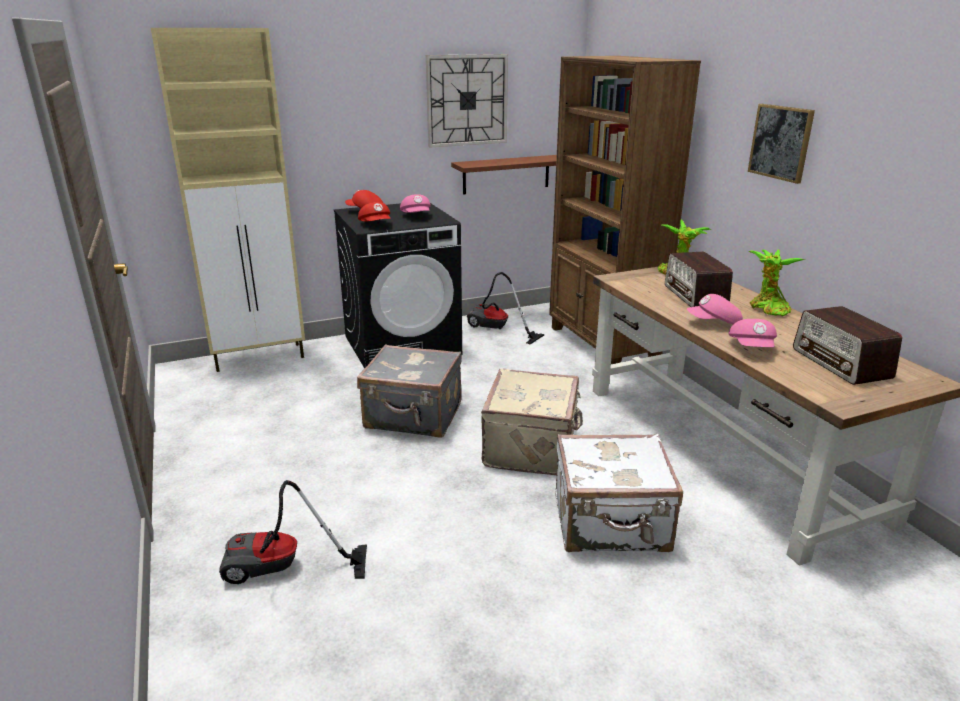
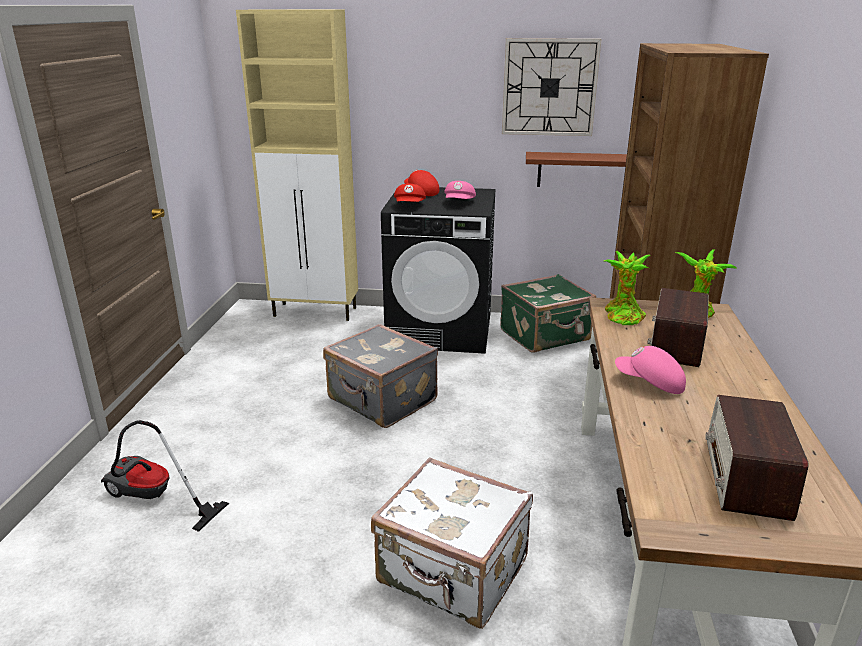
camera: 30 degrees right, 0 degrees up
(496, 330) = (546, 336): vacuum cleaner -> green suitcase
(532, 447) = (457, 466): beige suitcase -> none
(752, 348) = (653, 424): pink cap -> none
(767, 309) = (748, 383): potted plant -> potted plant (622, 316)
(781, 142) = (812, 168): picture -> none

